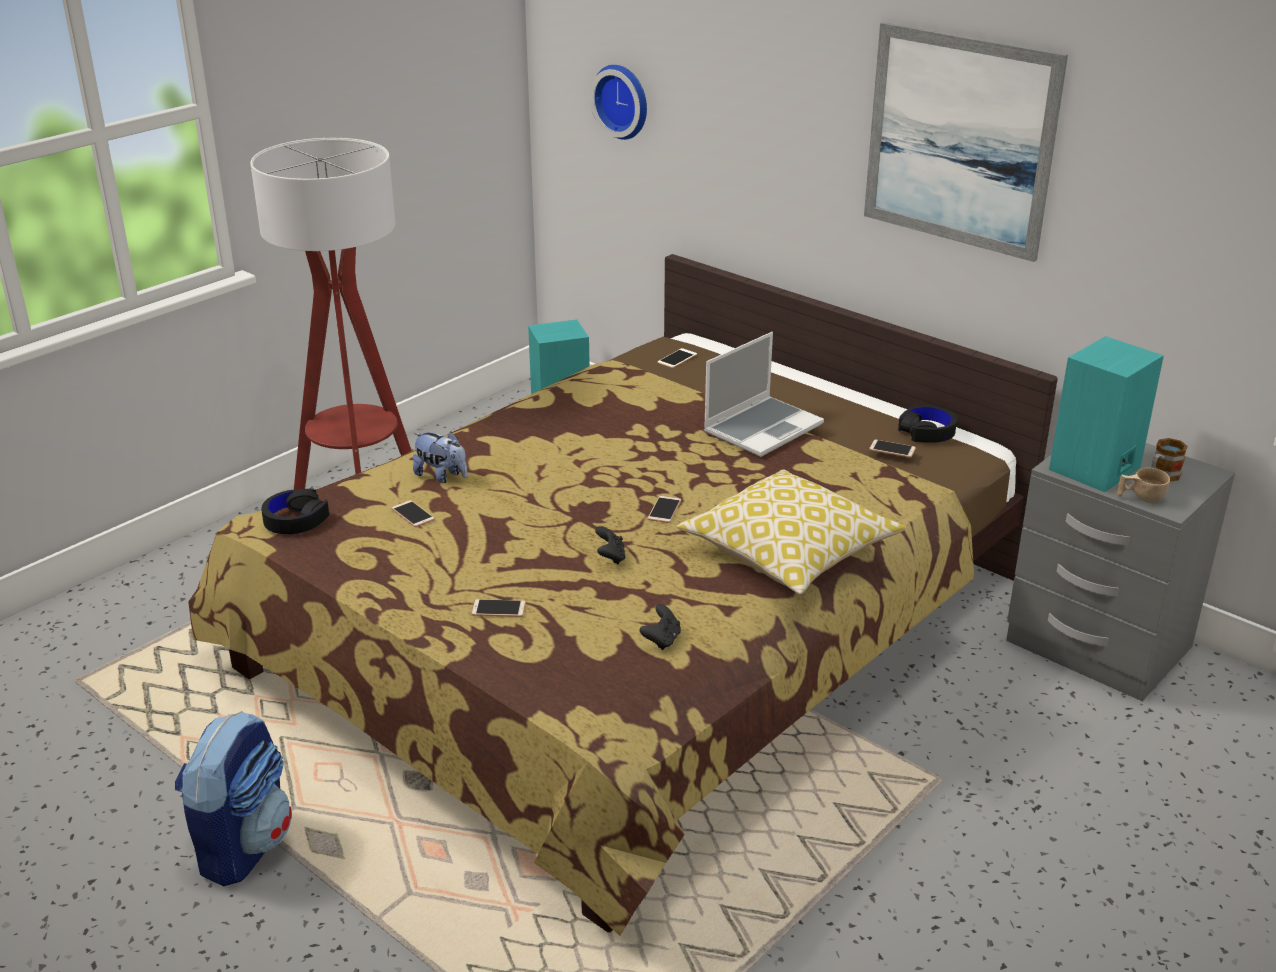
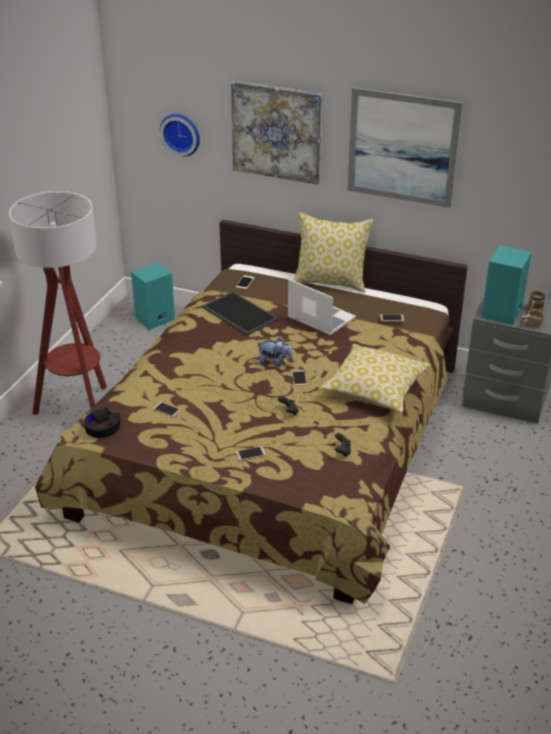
camera: 20 degrees left, 5 degrees up
(243, 845) = (138, 613): backpack -> none
(442, 476) = (166, 383): plush toy -> plush toy (275, 362)
(630, 398) = (238, 313): none -> tray
(761, 103) = (277, 132): none -> picture
(763, 428) = (320, 318): laptop -> laptop turned 75 degrees counterclockwise
(823, 381) = (331, 282): none -> pillow
(927, 432) = (401, 303): black headphones -> none

